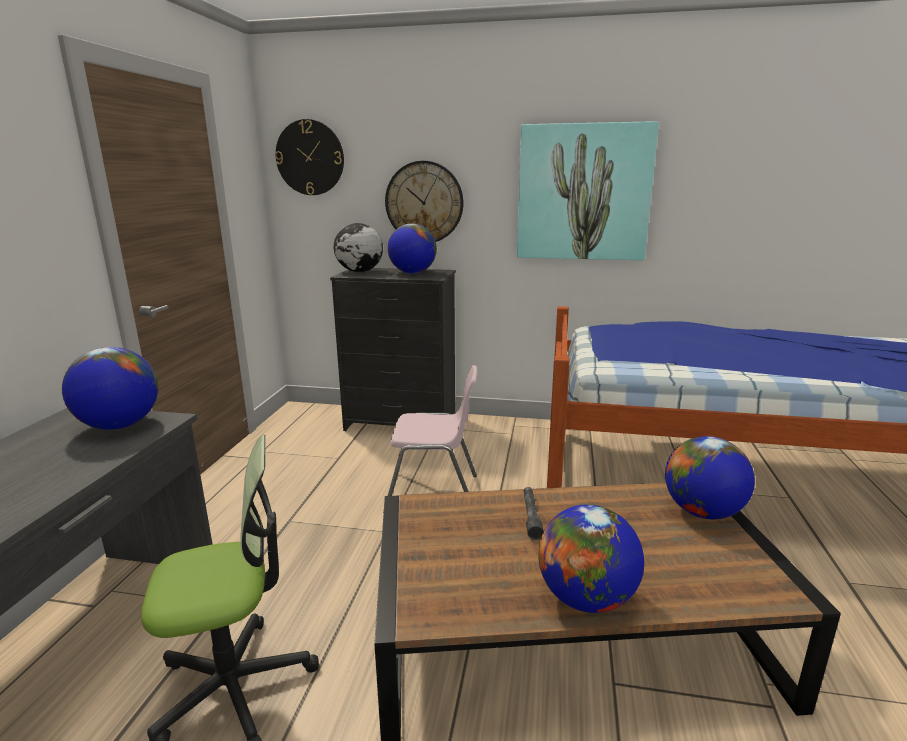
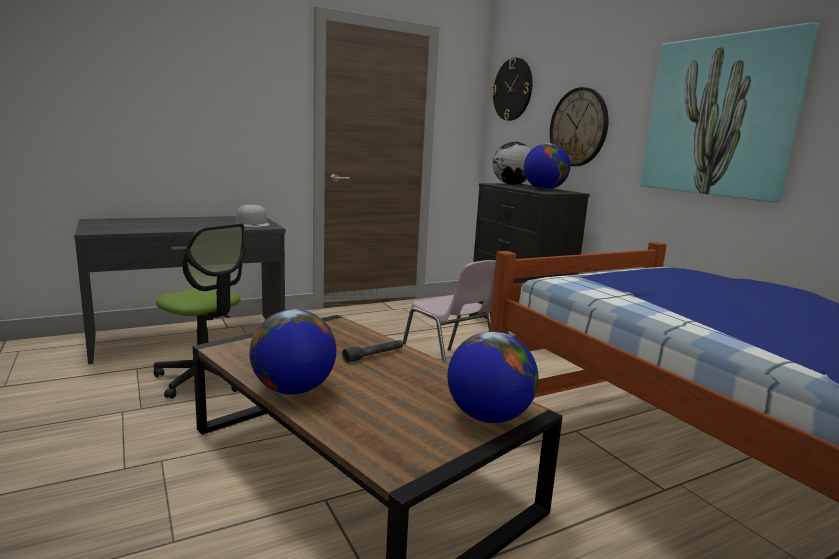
camera: 50 degrees right, 5 degrees down
(120, 425) = (252, 223): globe -> white cap

